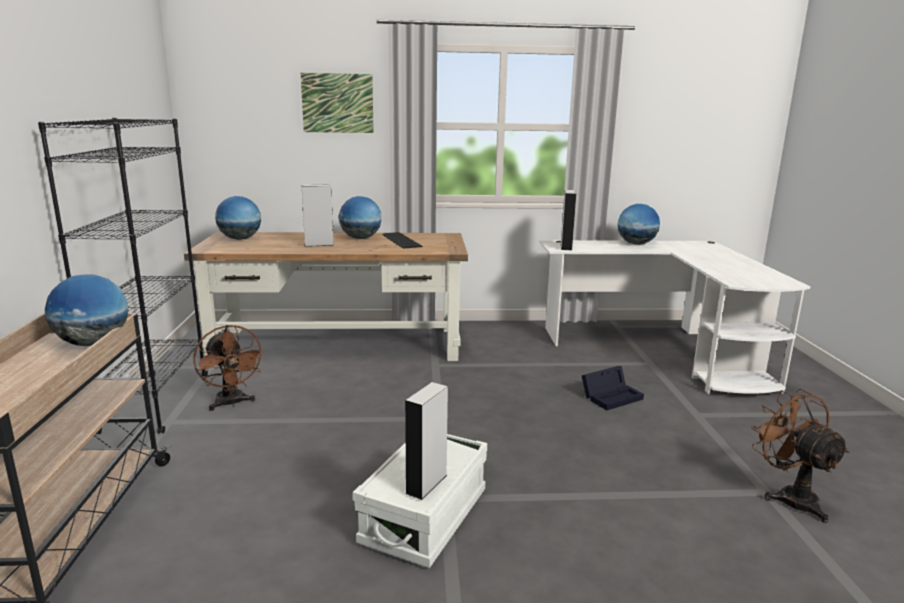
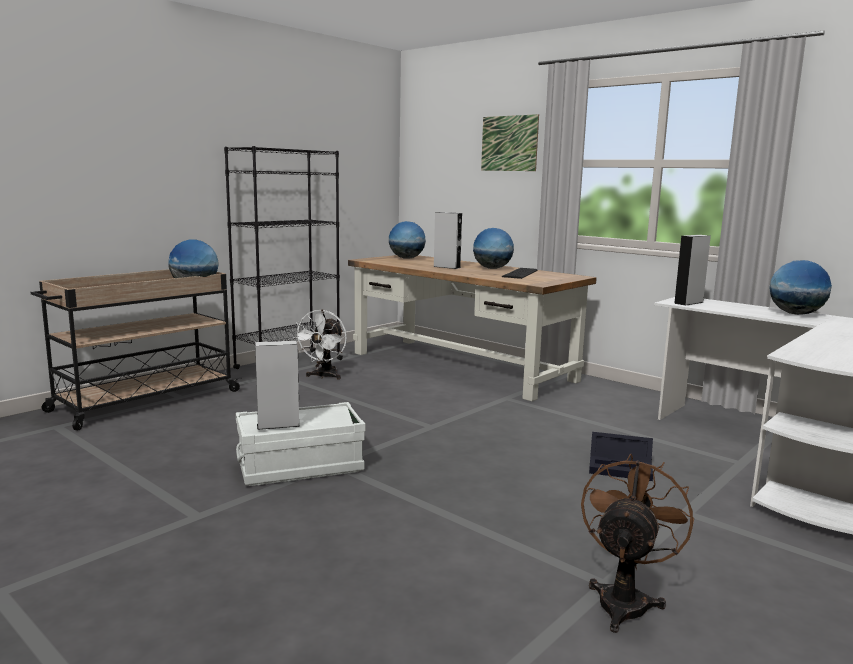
camera: 45 degrees right, 5 degrees down
(231, 403) = (324, 376): brown fan -> white fan

